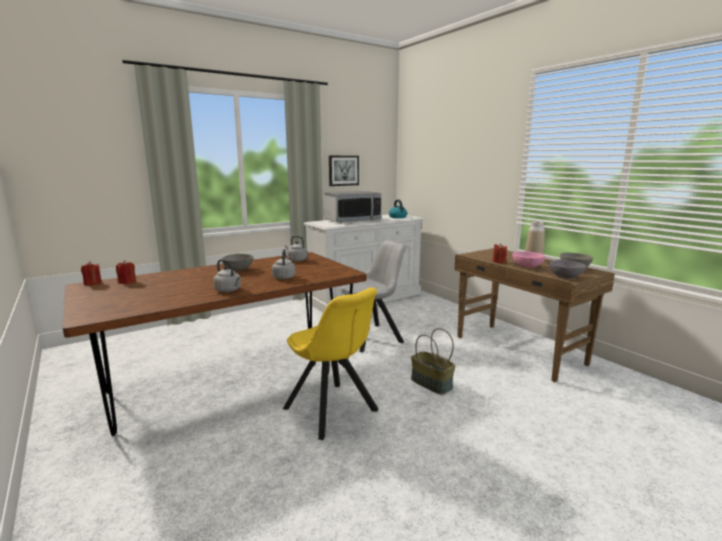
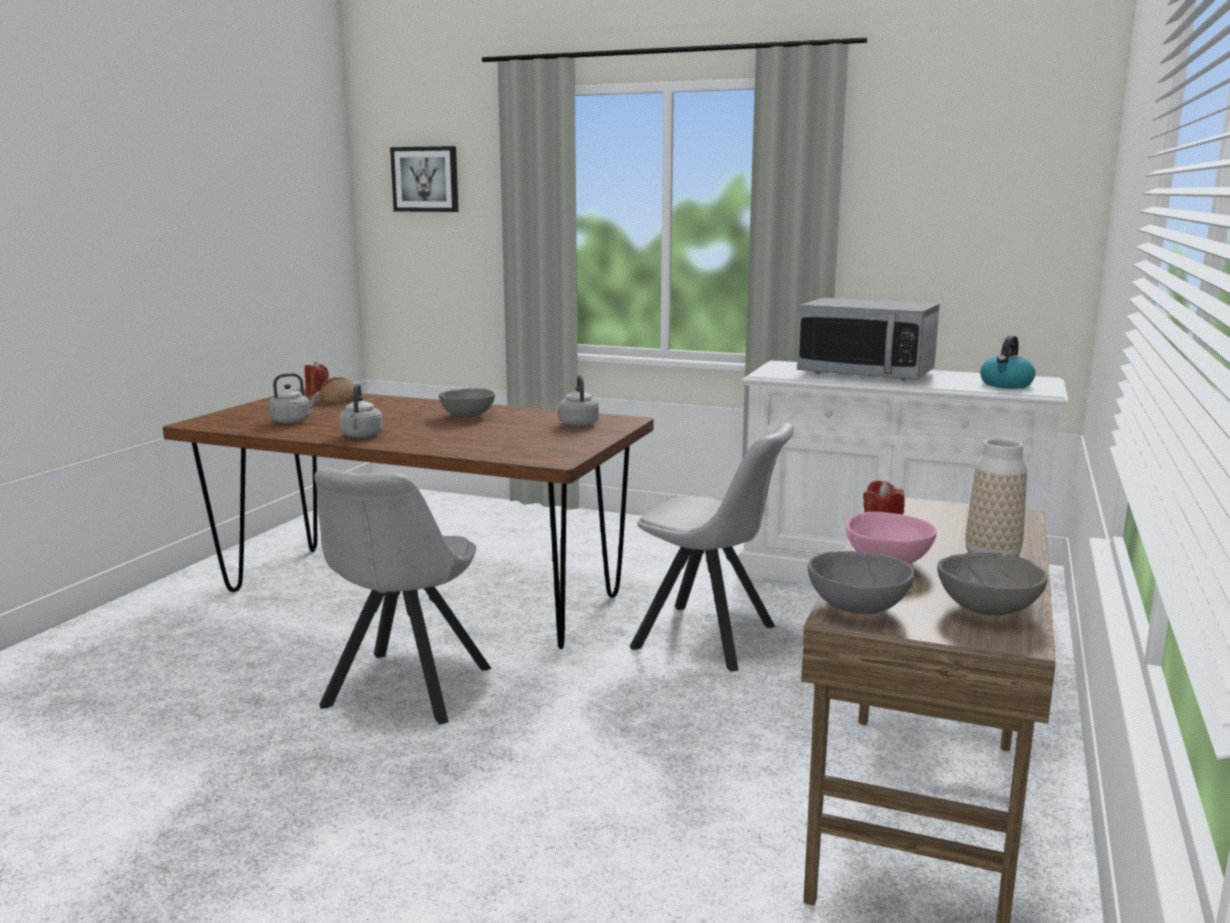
camera: 55 degrees right, 0 degrees up
(127, 282) = (340, 399): red candle -> bread
(284, 277) = (465, 440): grey kettle -> grey kettle (293, 421)
(332, 410) = (406, 689): yellow chair -> grey chair
(343, 170) = (914, 248): picture -> picture (425, 179)
(430, 383) = (594, 746): basket -> none

